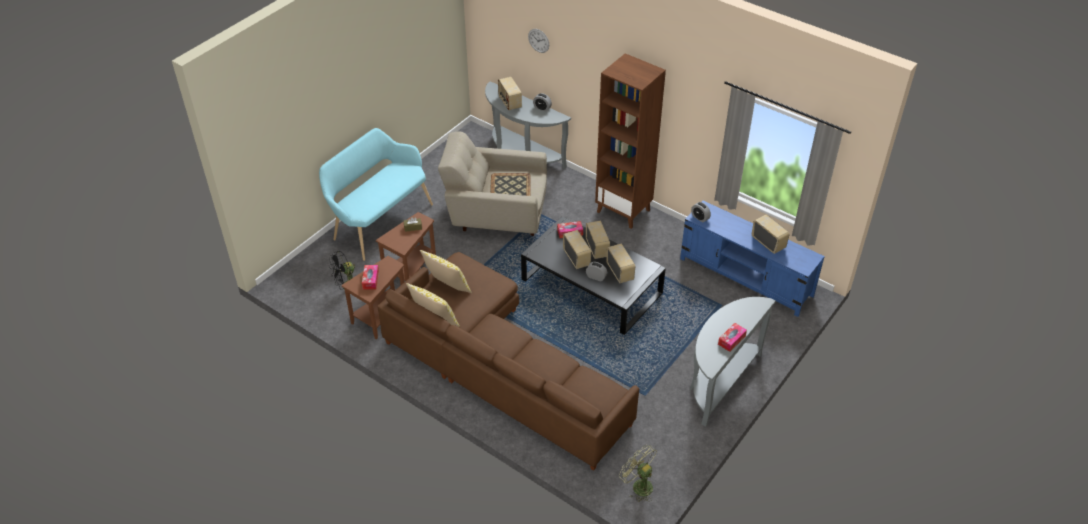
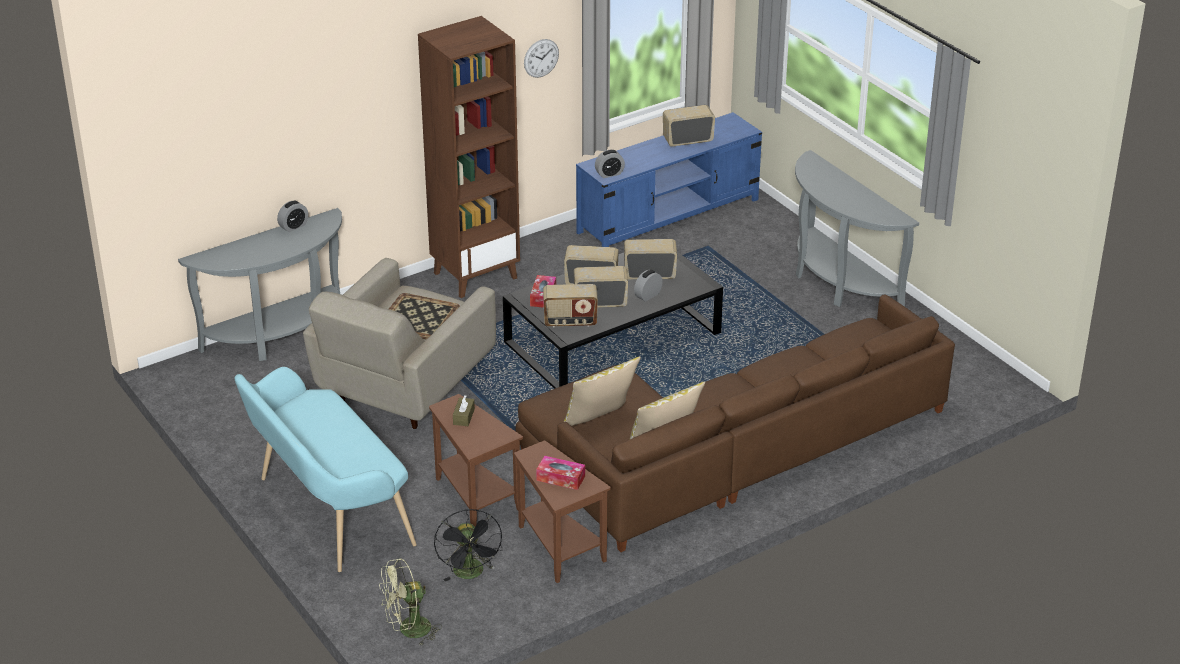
camera: 70 degrees left, 10 degrees down
(509, 102) = (253, 252): radio -> radio (570, 321)
(538, 40) = (263, 118): wall clock -> wall clock (541, 58)
(638, 485) = (977, 383): green fan -> green fan (408, 631)
(731, 340) = (862, 194): tissue box -> none

